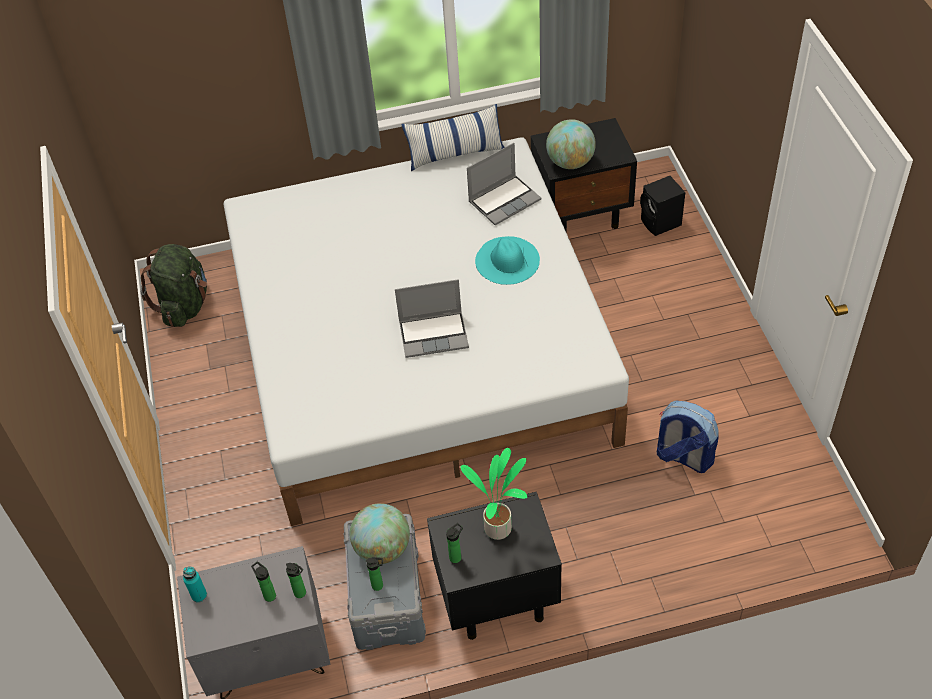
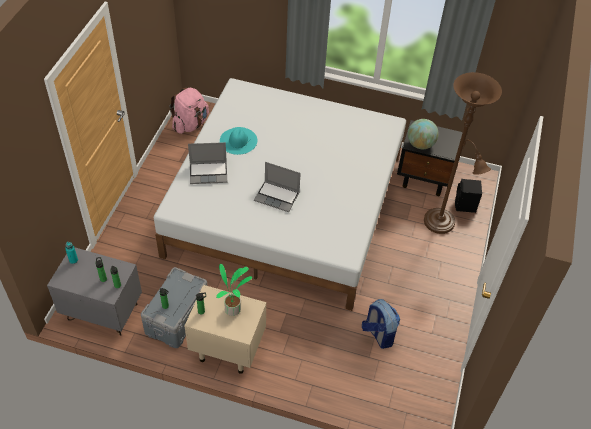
camera: 25 degrees right, 0 degrees up
(185, 305) = (190, 124): green backpack -> pink backpack
(382, 549) = (181, 290): globe -> none
(455, 153) = (362, 110): pillow -> none
(495, 599) = (227, 349): black nightstand -> beige nightstand
(504, 200) = (368, 147): laptop -> laptop (209, 173)
(507, 260) = (344, 178): turquoise hat -> turquoise hat (238, 140)
(651, 264) = (442, 224): none -> brown floor lamp

